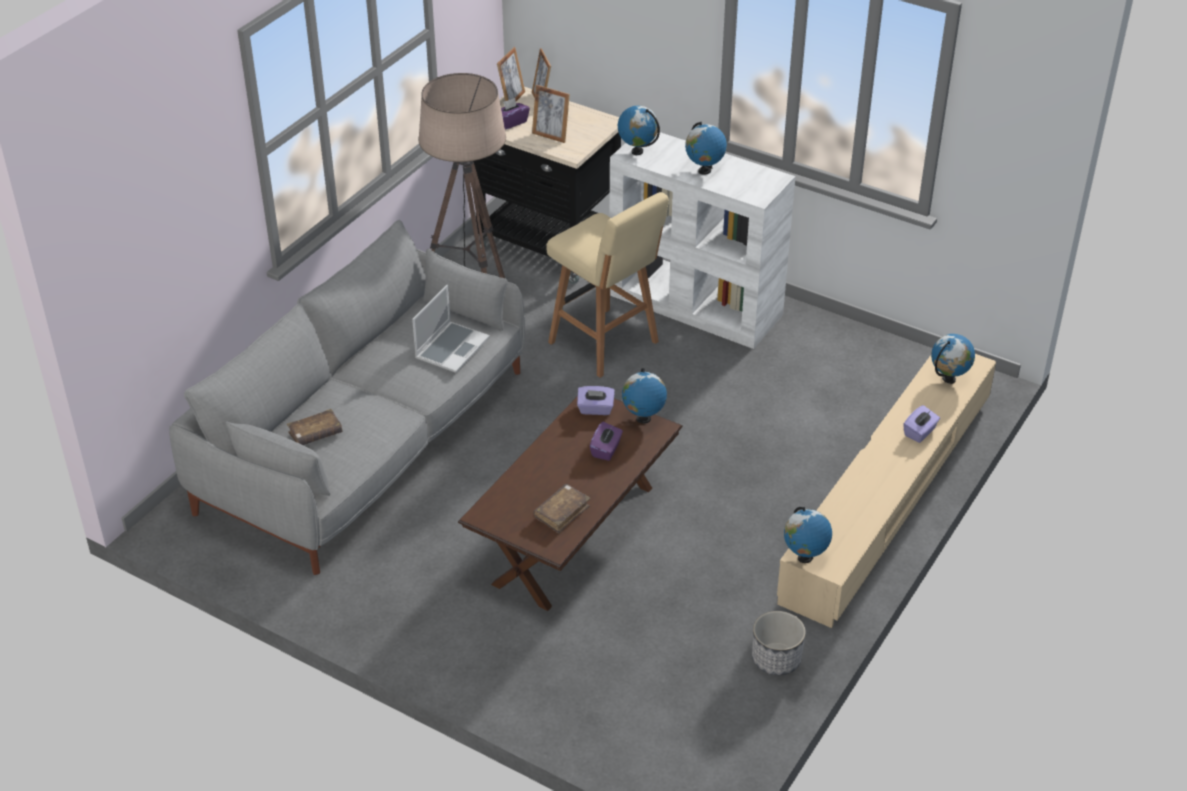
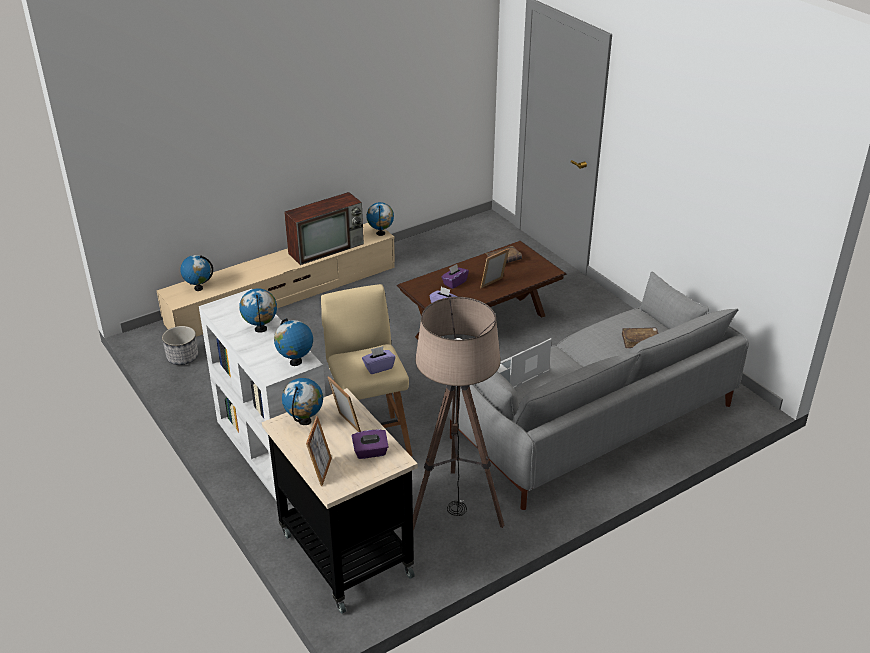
camera: 155 degrees left, 5 degrees down
(512, 99) = (348, 483): picture frame -> picture frame (494, 284)
(643, 419) = (418, 292): globe -> globe (305, 421)
(776, 659) = (416, 248): planter -> planter (183, 357)
(856, 501) = (327, 248): none -> television
(920, 432) = (252, 267): purple tissue box -> purple tissue box (378, 367)

